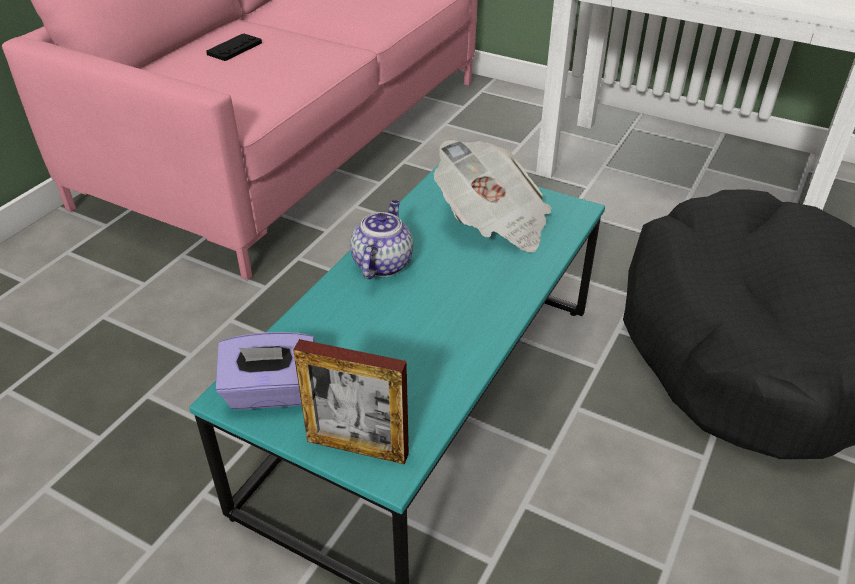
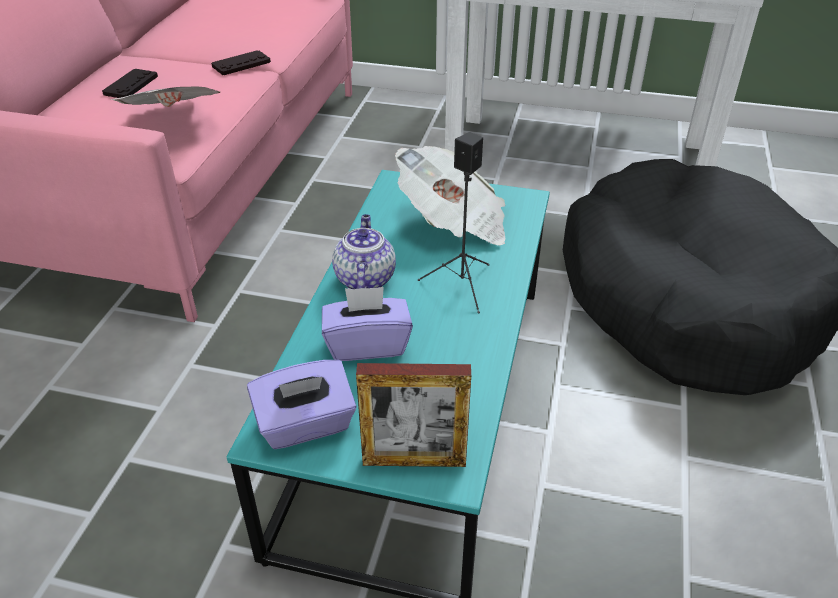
camera: 15 degrees left, 0 degrees up
(257, 88) = (173, 122): none -> newspaper
(342, 40) = (241, 64): none -> black game controller
(359, 327) = (367, 344): none -> purple tissue box
(475, 286) = (462, 285): none -> black speaker

